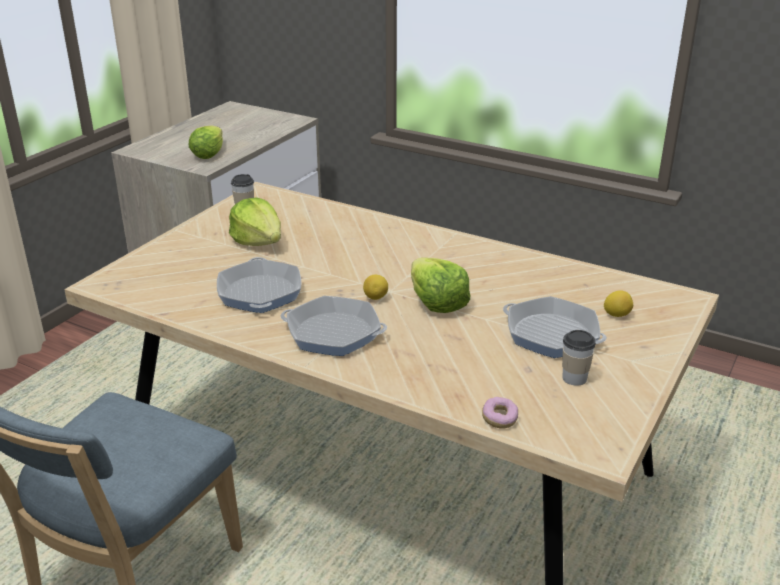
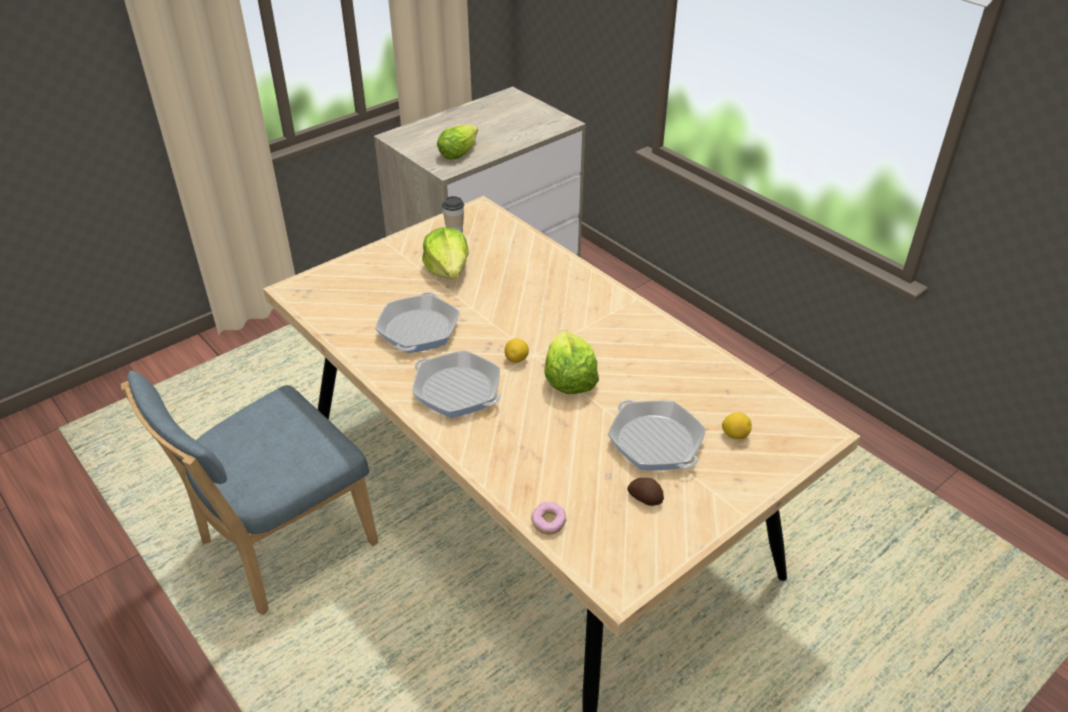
camera: 20 degrees right, 10 degrees up
(574, 378) = (645, 497): cup -> potato

